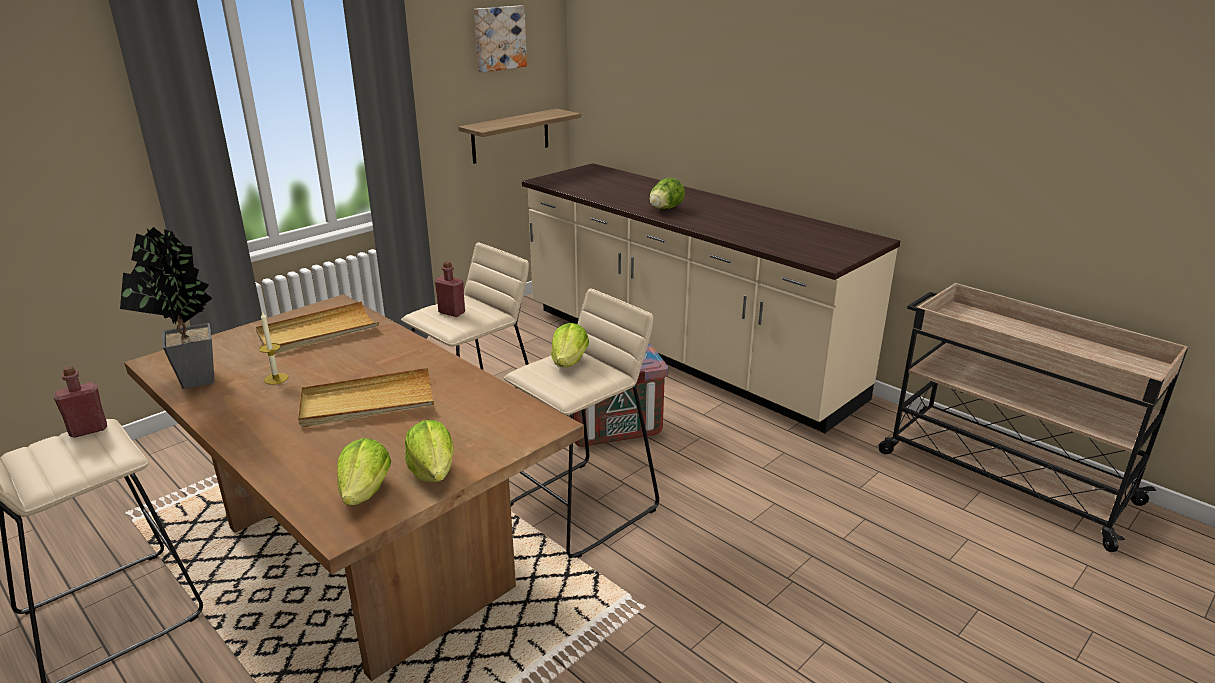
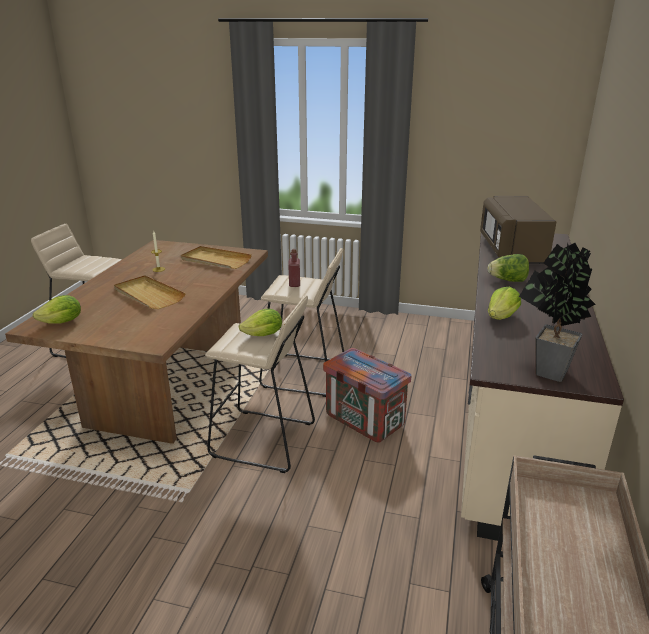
camera: 60 degrees right, 0 degrees up
(88, 430) = (107, 259): red bottle -> none
(194, 382) = (143, 257): potted plant -> potted plant (546, 374)
(433, 471) = (88, 331): lettuce -> lettuce (501, 317)
(499, 38) = (509, 111): picture -> none
(510, 136) = (505, 192): shelf -> none
(600, 189) = (511, 251): none -> brown microwave

